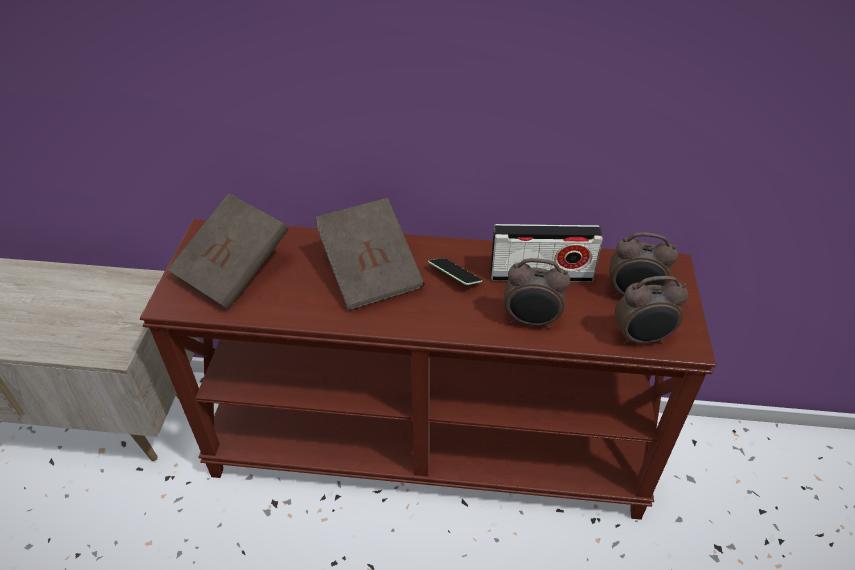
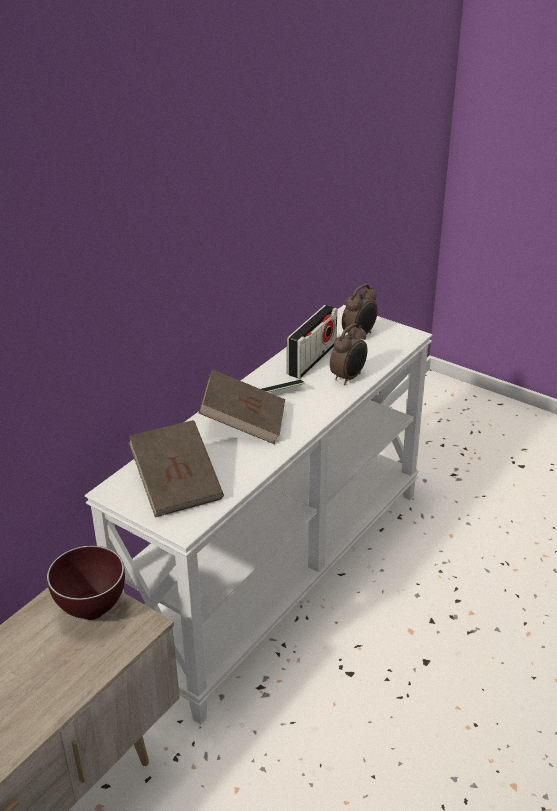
camera: 60 degrees left, 10 degrees down
(120, 310) = (93, 611): none -> brown bowl
(429, 445) = (278, 573): brown console table -> white console table
(641, 339) = (395, 347): alarm clock -> none

